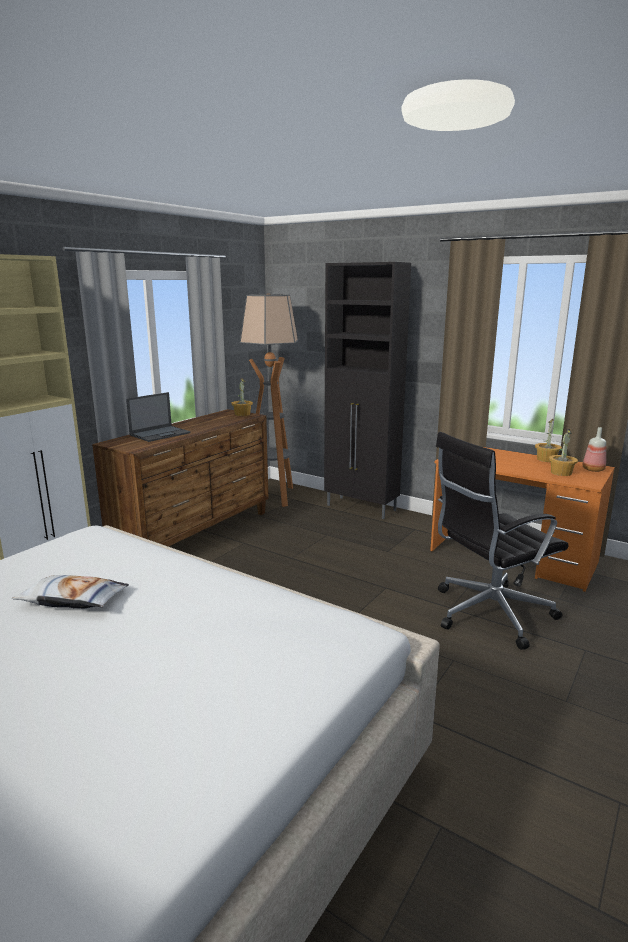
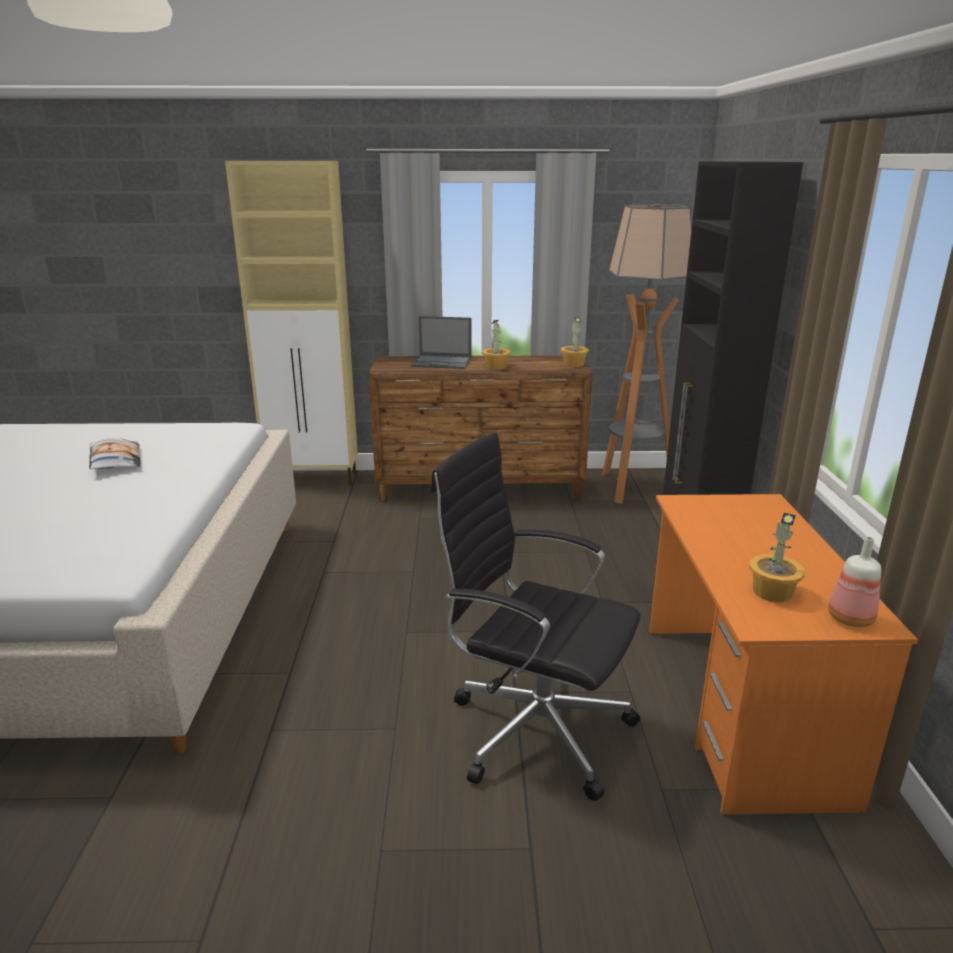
camera: 55 degrees right, 5 degrees up
(546, 459) = (828, 568): potted plant -> potted plant (496, 367)

